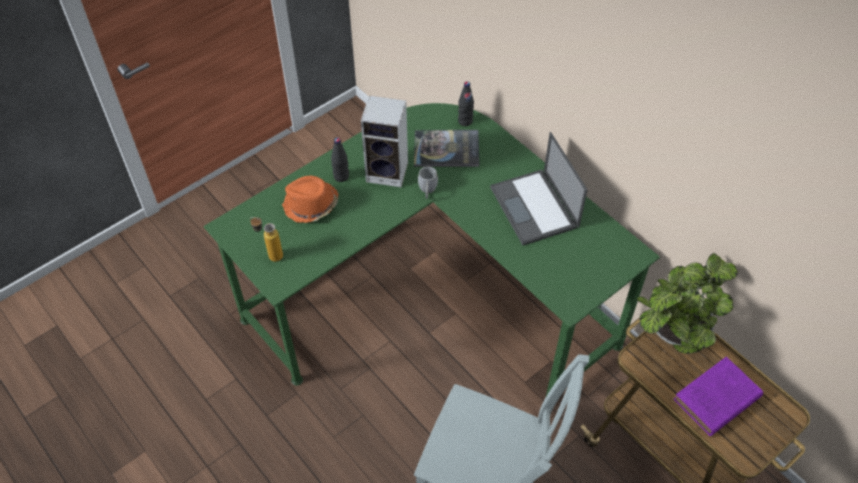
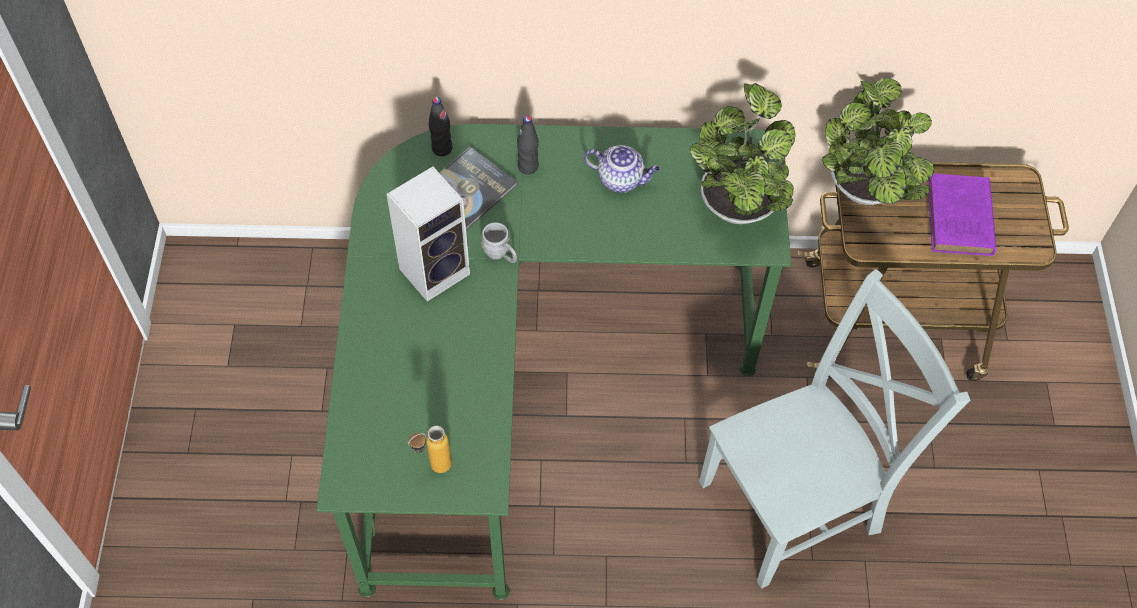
camera: 50 degrees left, 5 degrees up
(310, 205) = (403, 378): orange hat -> none
(341, 176) = (393, 319): black bottle -> black bottle (528, 166)
(535, 208) = (621, 179): laptop -> teapot
(583, 270) = (737, 201): none -> potted plant

